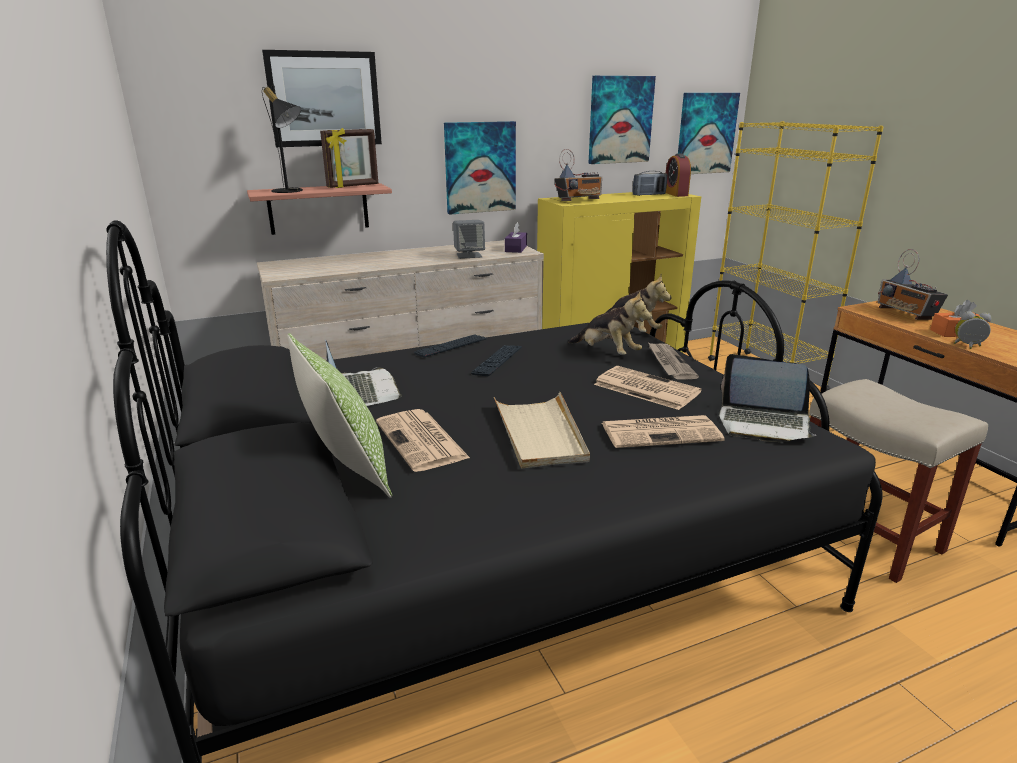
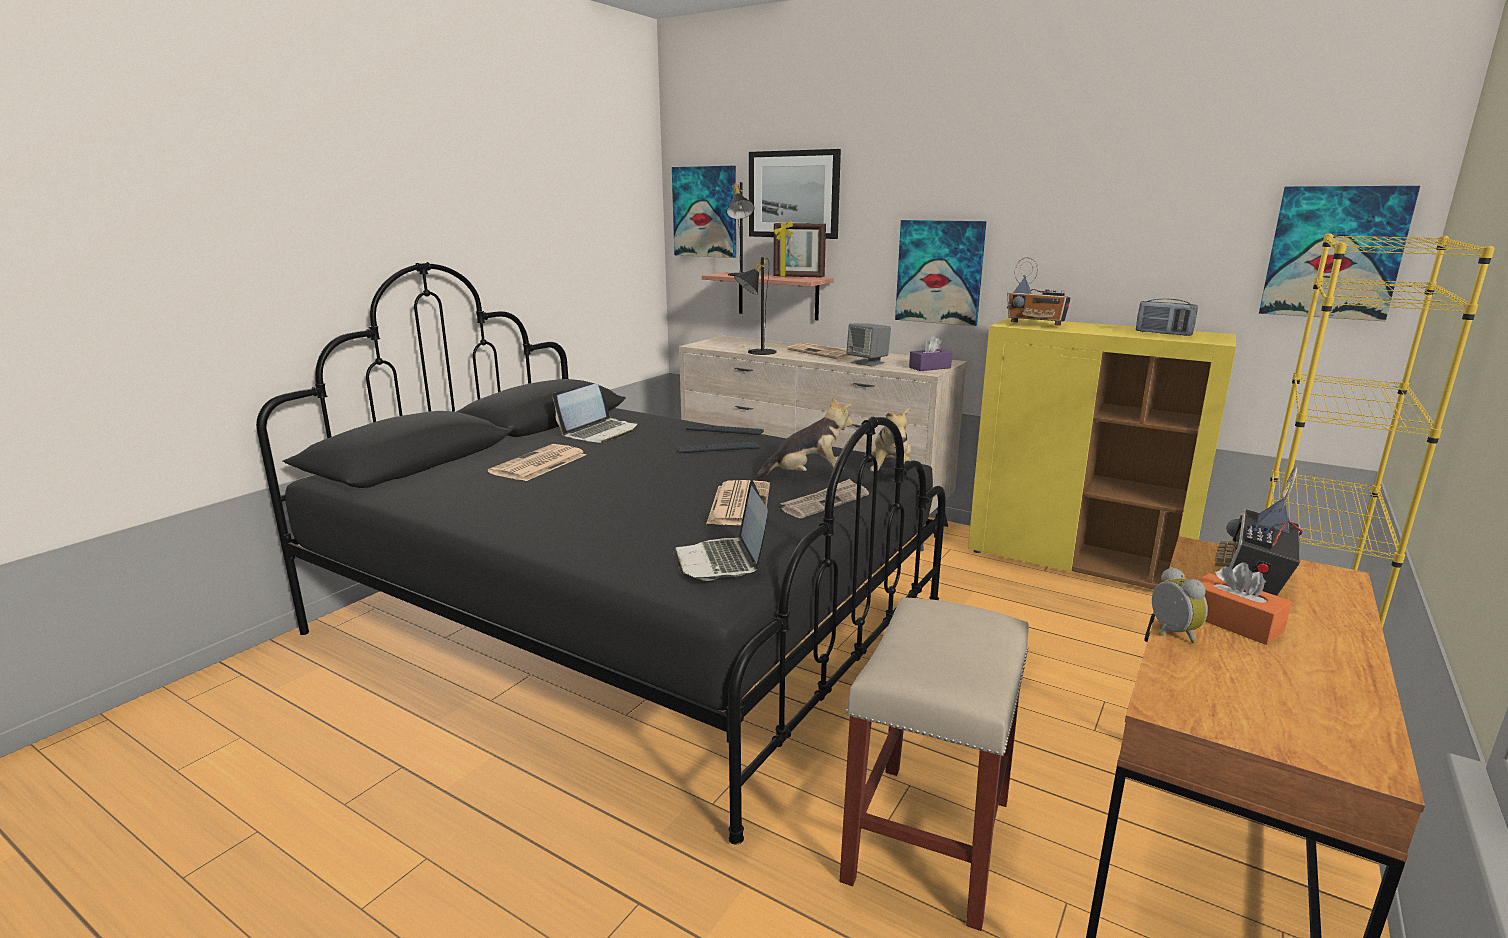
camera: 55 degrees right, 5 degrees down
(346, 469) = (479, 459): pillow -> none
(358, 268) = (756, 352): none -> black table lamp
(540, 433) = (590, 490): beige tray -> none
(607, 353) = (807, 476): plush toy -> plush toy turned 105 degrees counterclockwise
(620, 120) = (1151, 225): picture -> picture (705, 212)
(662, 432) = (646, 526): newspaper -> newspaper (825, 353)
(675, 194) = (1209, 338): alarm clock -> none

